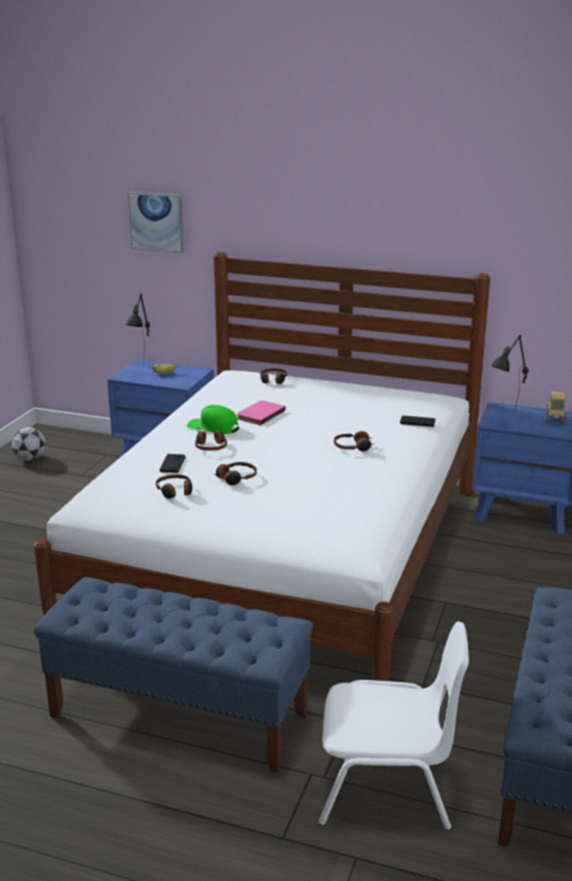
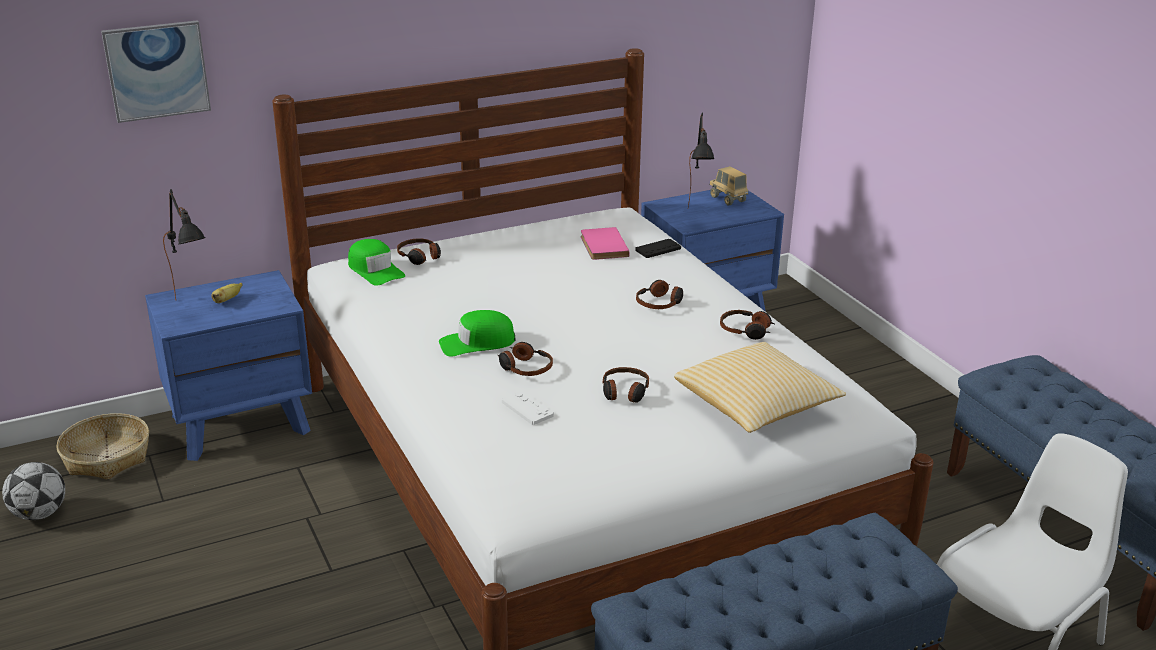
camera: 45 degrees left, 5 degrees up
(90, 448) = (107, 457): none -> basket
(172, 464) = (527, 409): black game controller -> white game controller
(175, 491) = (596, 440): headphones -> headphones (746, 330)
(238, 378) = (375, 270): none -> green cap
(259, 414) = (494, 305): pink book -> pink book (602, 246)
(292, 516) = (756, 407): none -> pillow

